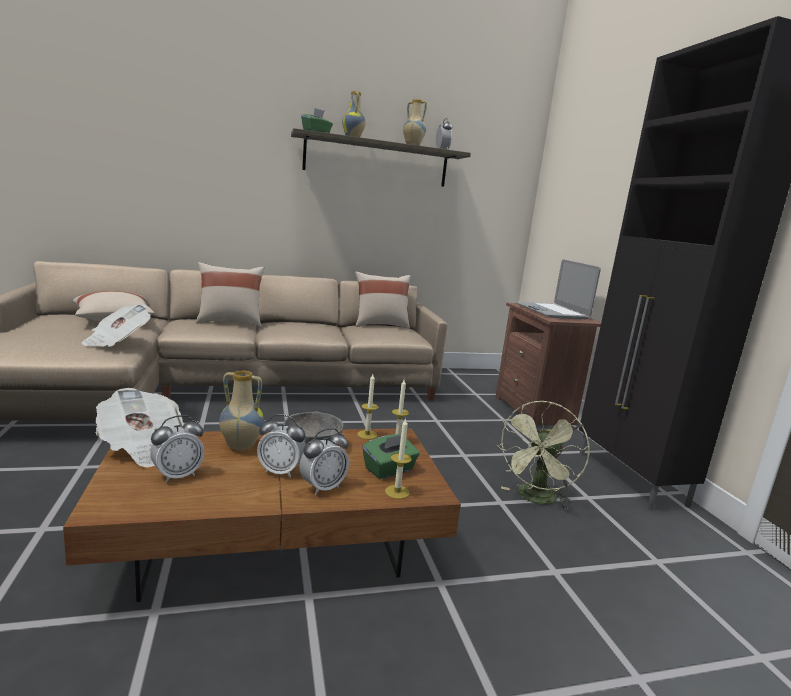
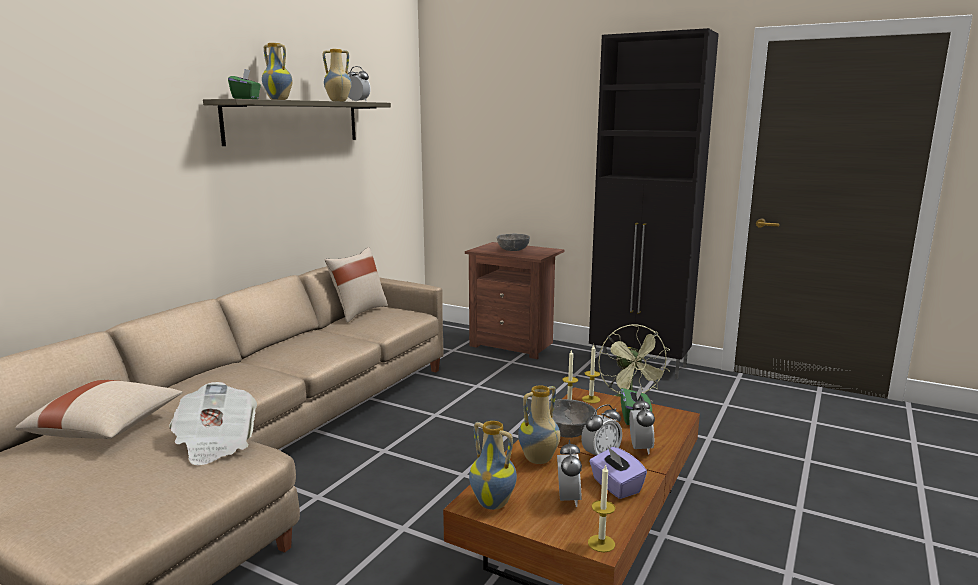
camera: 45 degrees left, 0 degrees up
(143, 447) = (493, 503): newspaper -> vase
(225, 492) = (615, 486): none -> purple tissue box
(229, 322) = (232, 369): beige pillow -> none
(397, 492) = (668, 426): candle -> candle (601, 543)
(551, 312) = (513, 250): laptop -> grey bowl

